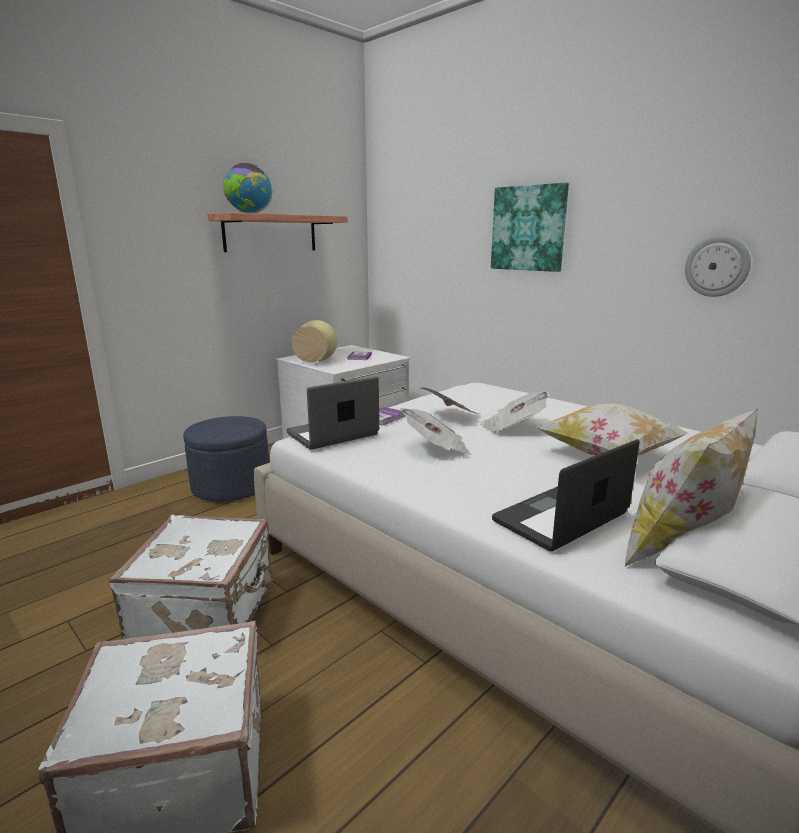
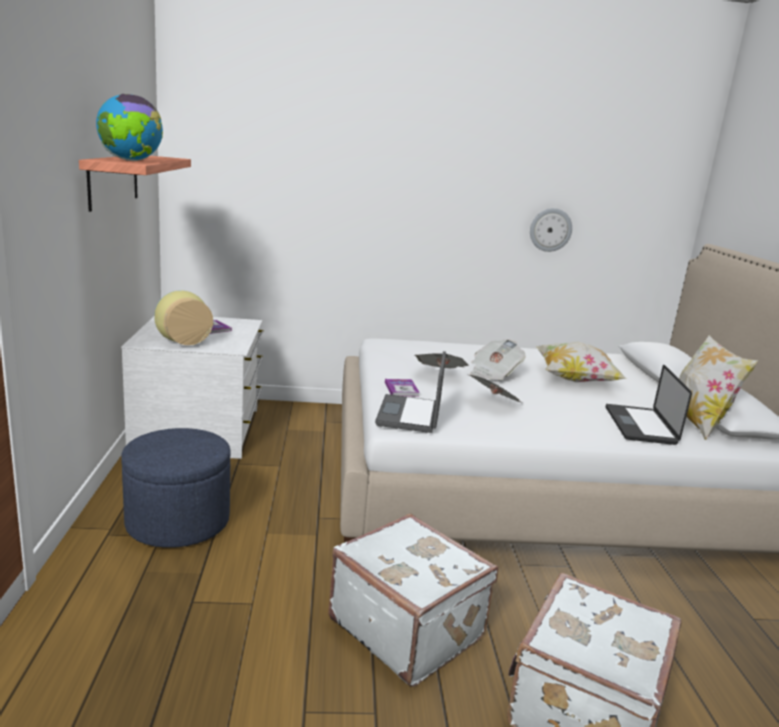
camera: 50 degrees left, 0 degrees up
(528, 228) = (393, 187): picture -> none

